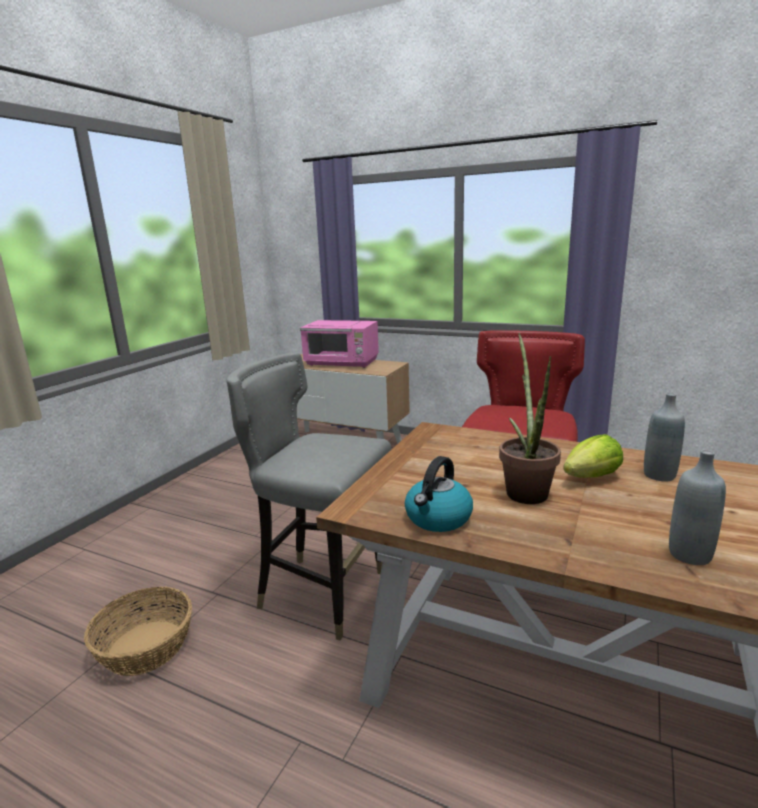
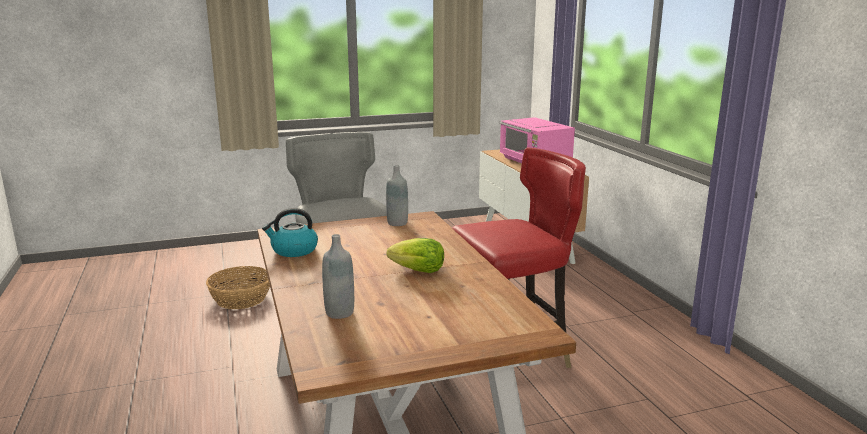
camera: 45 degrees right, 0 degrees up
(525, 490) = (366, 259): potted plant -> none
(659, 475) = (459, 288): grey bottle -> grey bottle (397, 223)

